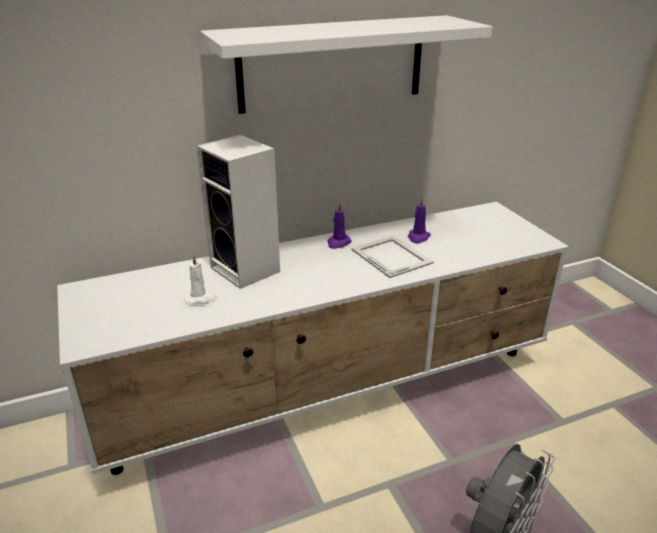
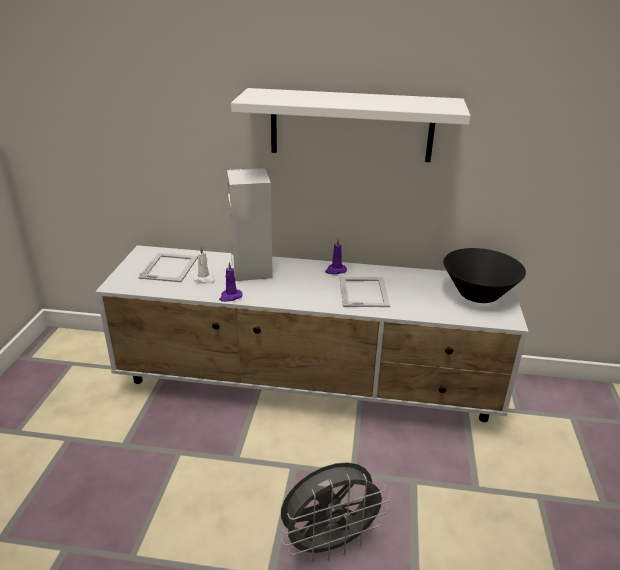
camera: 30 degrees right, 0 degrees up
(137, 298) = (170, 267): none -> picture frame
(418, 237) = (402, 284): purple candle -> purple candle (230, 297)
(492, 226) = (478, 294): none -> black bowl

